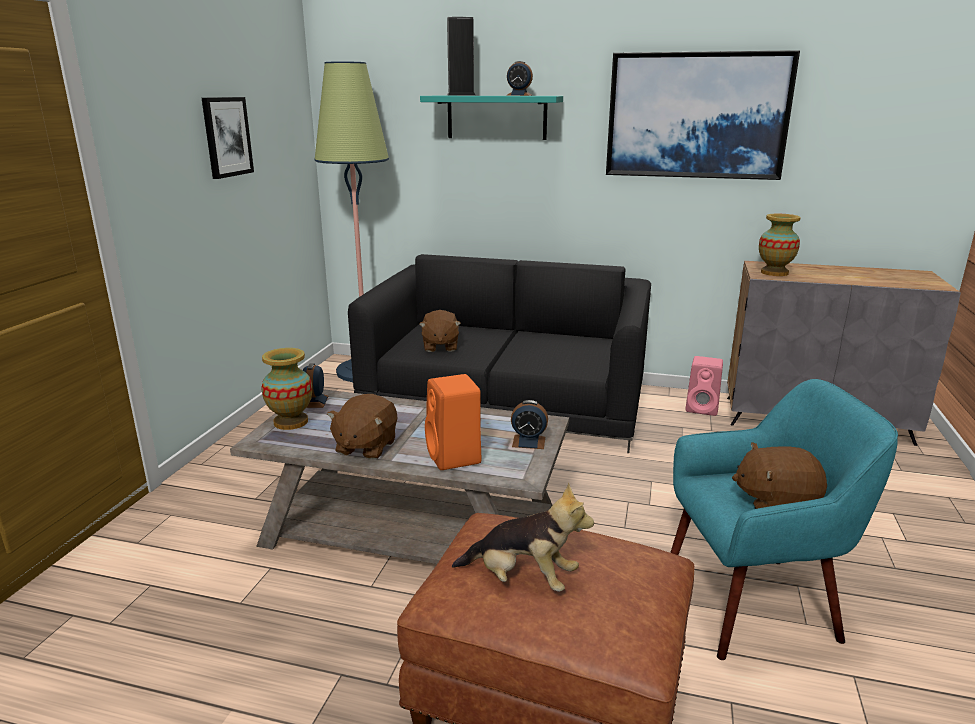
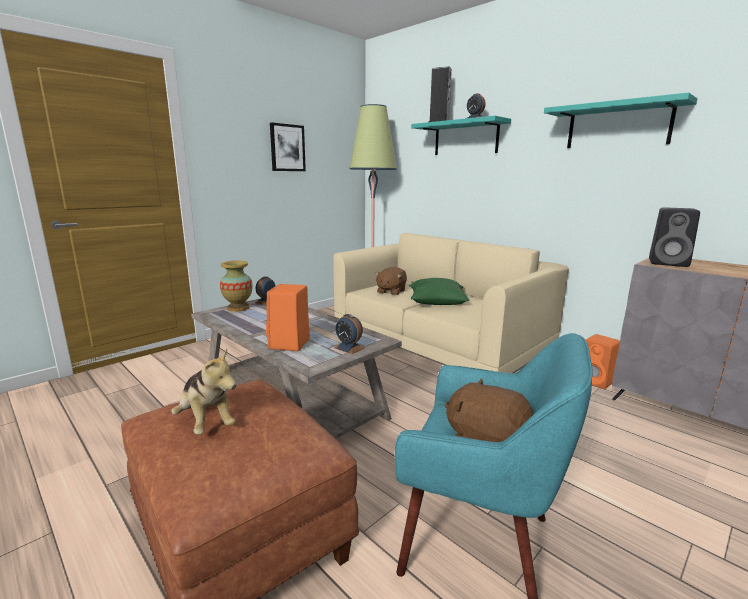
camera: 30 degrees right, 5 degrees down
(365, 447) = (252, 327): brown plush toy -> none
(507, 402) = (439, 343): black sofa -> beige sofa
(515, 351) = (437, 302): none -> green pillow
(696, 116) = (618, 126): picture -> turquoise shelf
(703, 408) = (597, 381): pink speaker -> orange speaker
(774, 273) = (669, 263): vase -> black speaker

